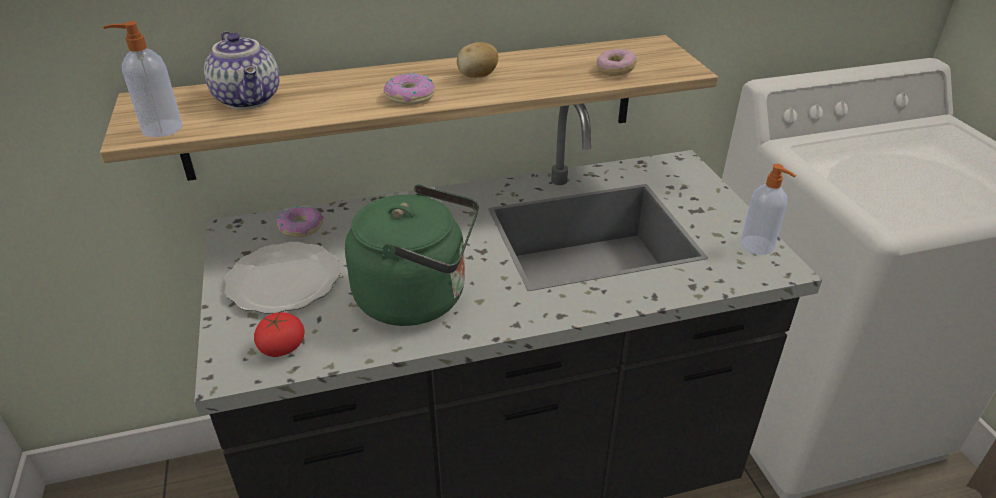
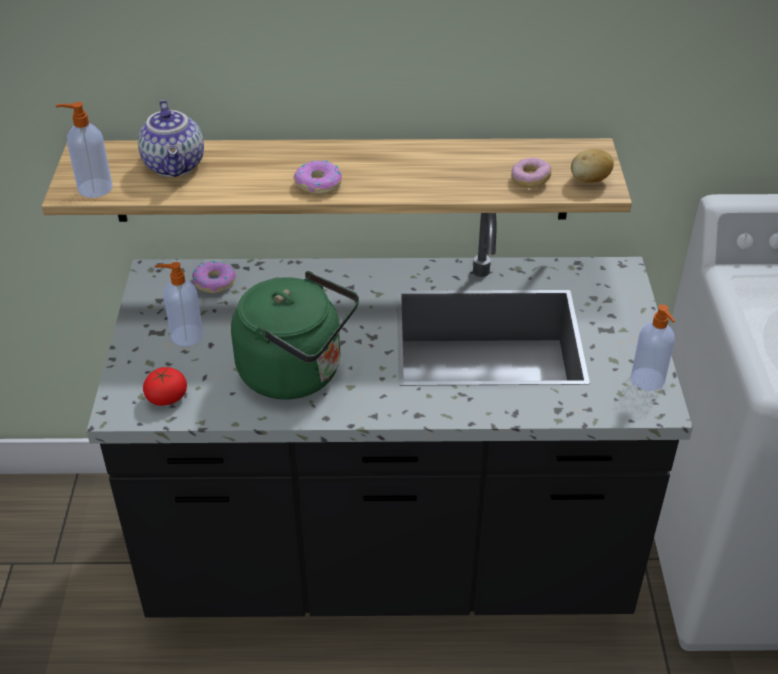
camera: 15 degrees right, 5 degrees up
(285, 281) = (185, 336): plate -> soap dispenser
(477, 76) = (391, 168): potato -> potato (589, 180)

